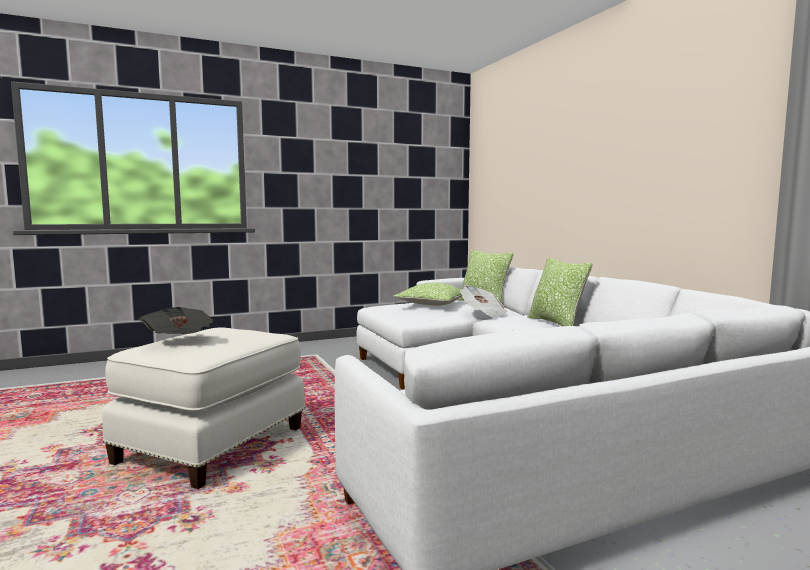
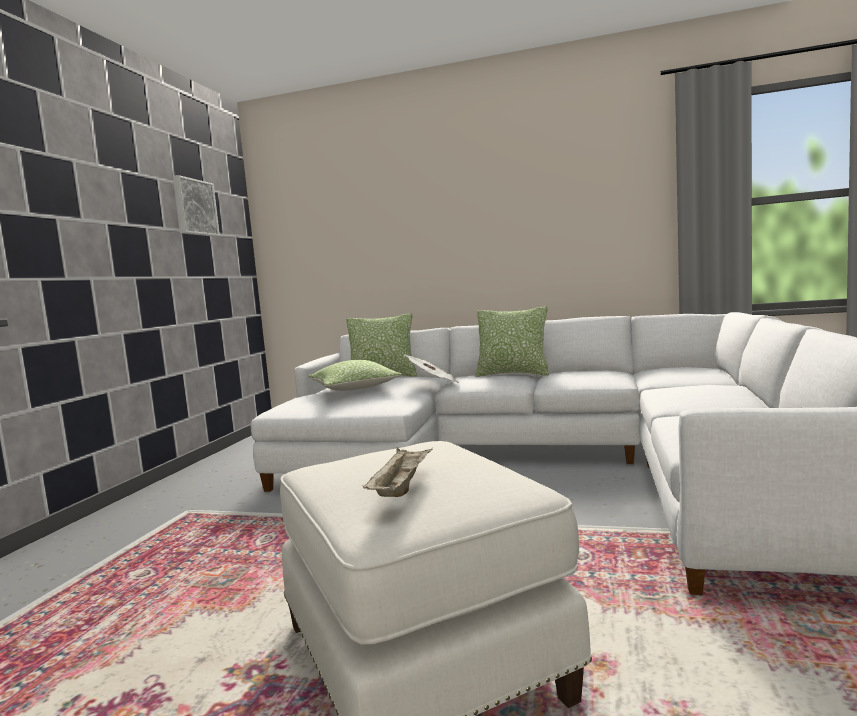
camera: 50 degrees left, 0 degrees up
(180, 340) = (401, 488): newspaper -> beige tray
(407, 160) = (194, 207): none -> picture

